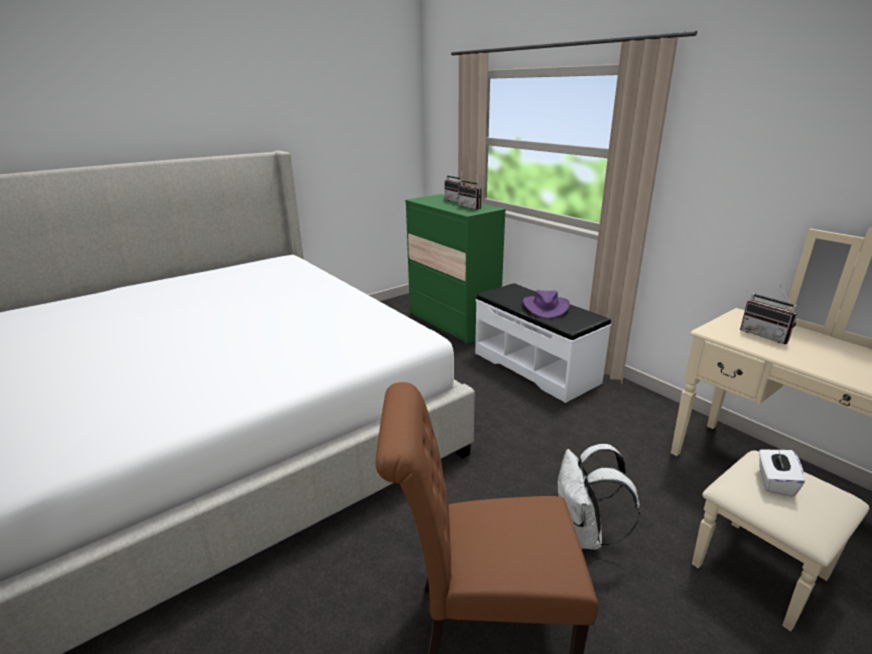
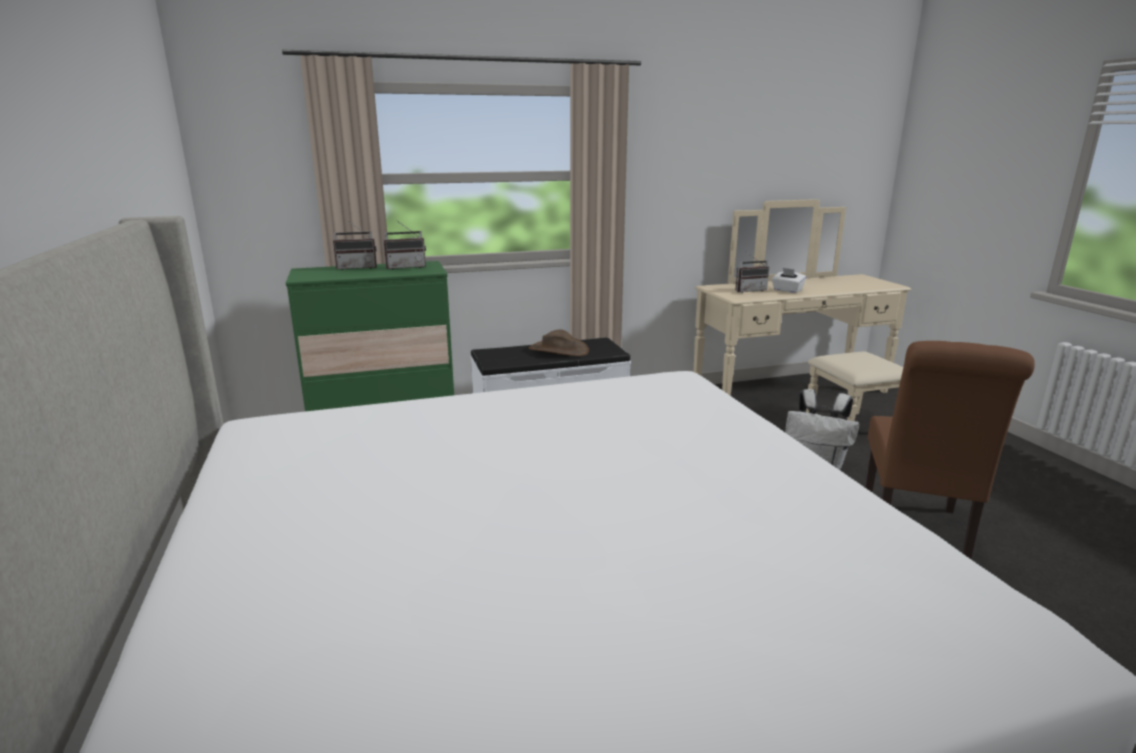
camera: 70 degrees left, 5 degrees down
(545, 307) = (558, 350): purple hat -> brown hat
(774, 482) = (854, 360): white tissue box -> white tissue box (787, 290)

